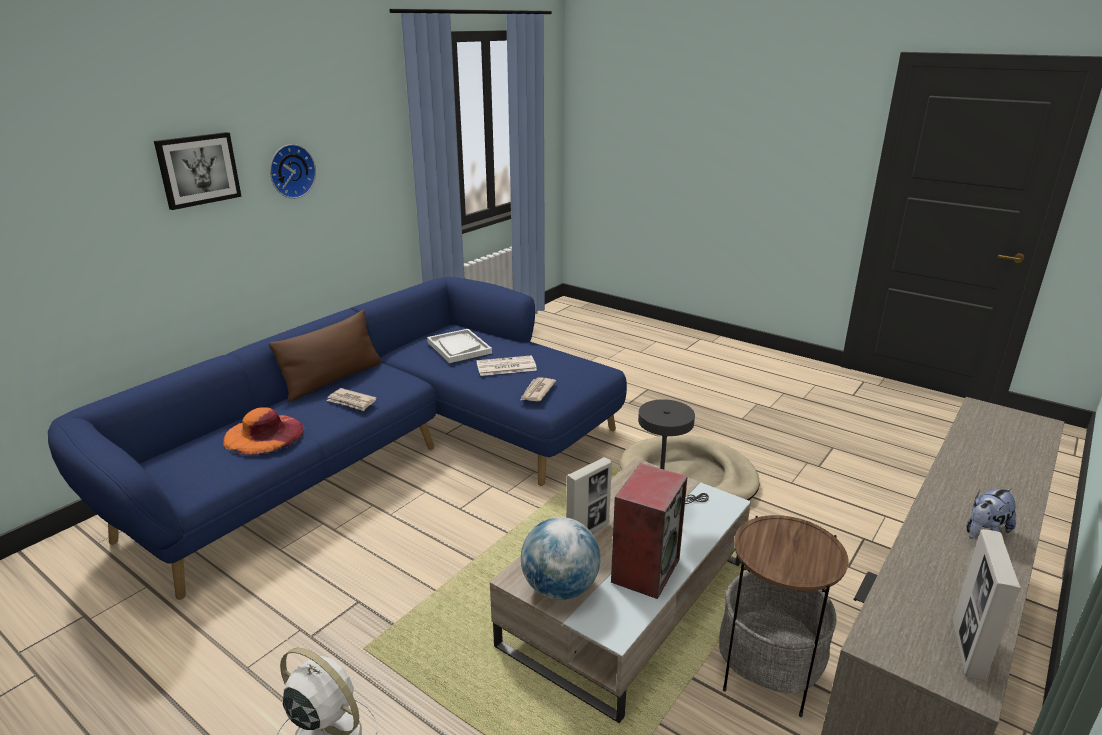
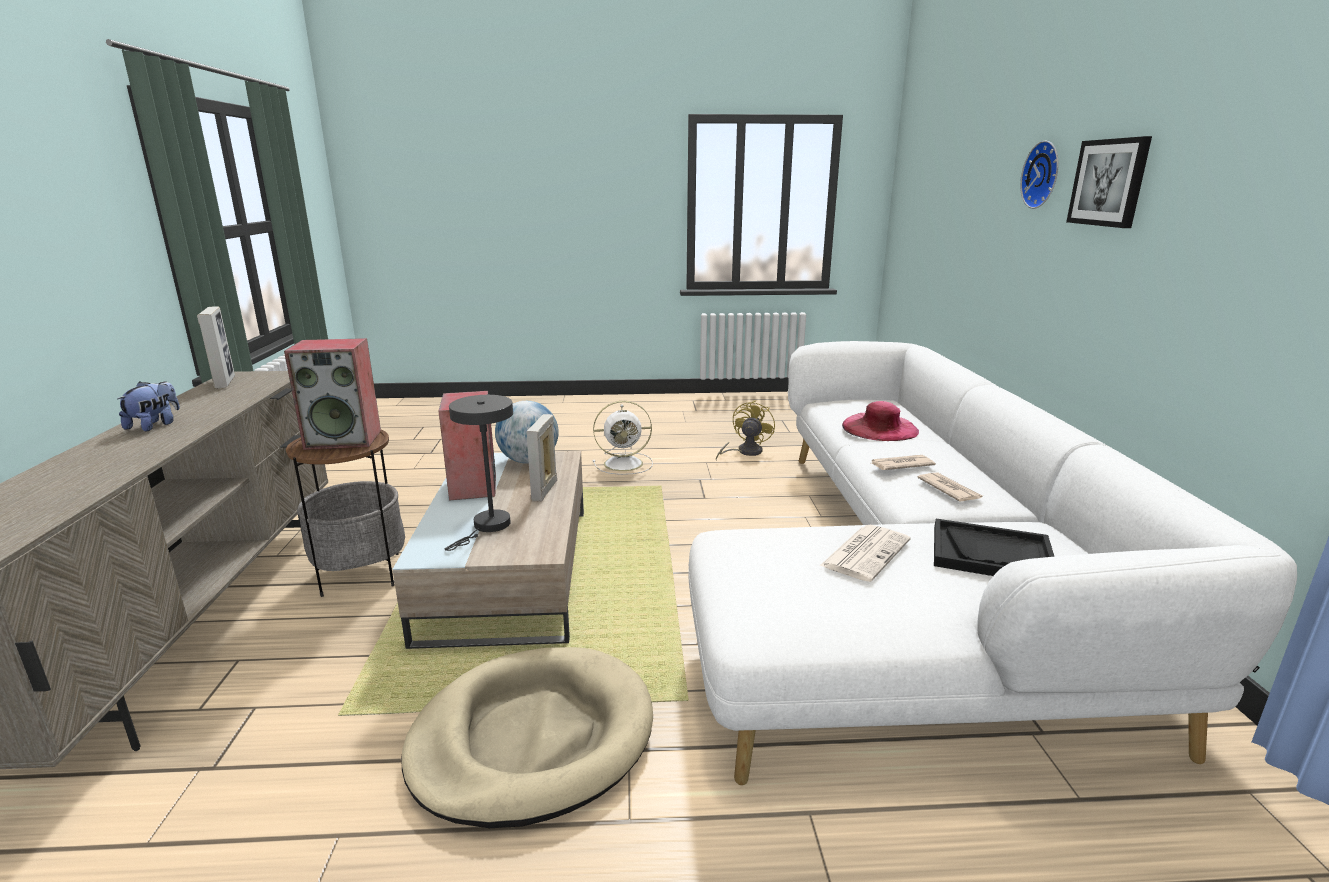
camera: 140 degrees right, 5 degrees down
(174, 661) = (745, 452): none -> yellow fan
(264, 434) = (879, 427): orange hat -> pink hat
(290, 171) = (1205, 210): wall clock -> wall clock (1044, 175)
(333, 379) = (985, 478): brown pillow -> none
(388, 454) = (912, 582): blue sofa -> white sofa
(459, 347) = (991, 554): white tray -> black tray
(537, 391) = (759, 539): newspaper -> newspaper (949, 489)
(783, 549) = (345, 439): none -> speaker

